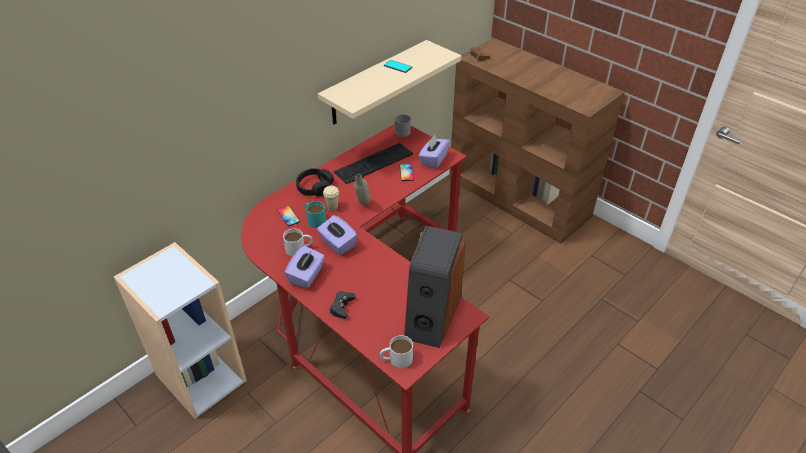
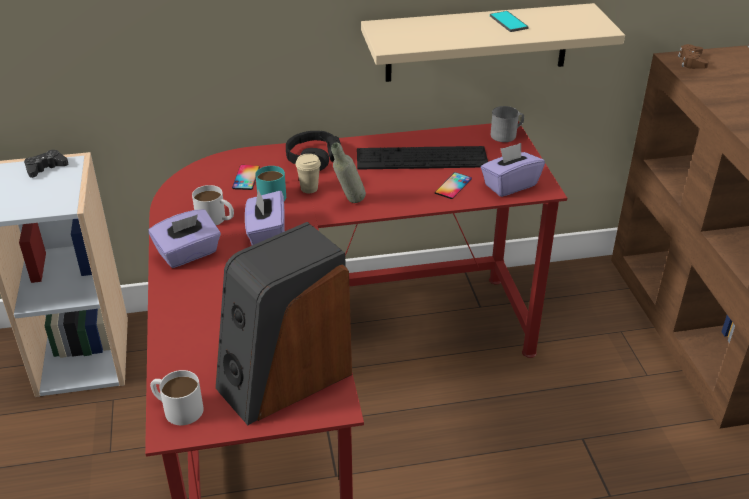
camera: 35 degrees right, 5 degrees down
(342, 307) = (186, 309): black game controller -> black game controller (45, 168)

